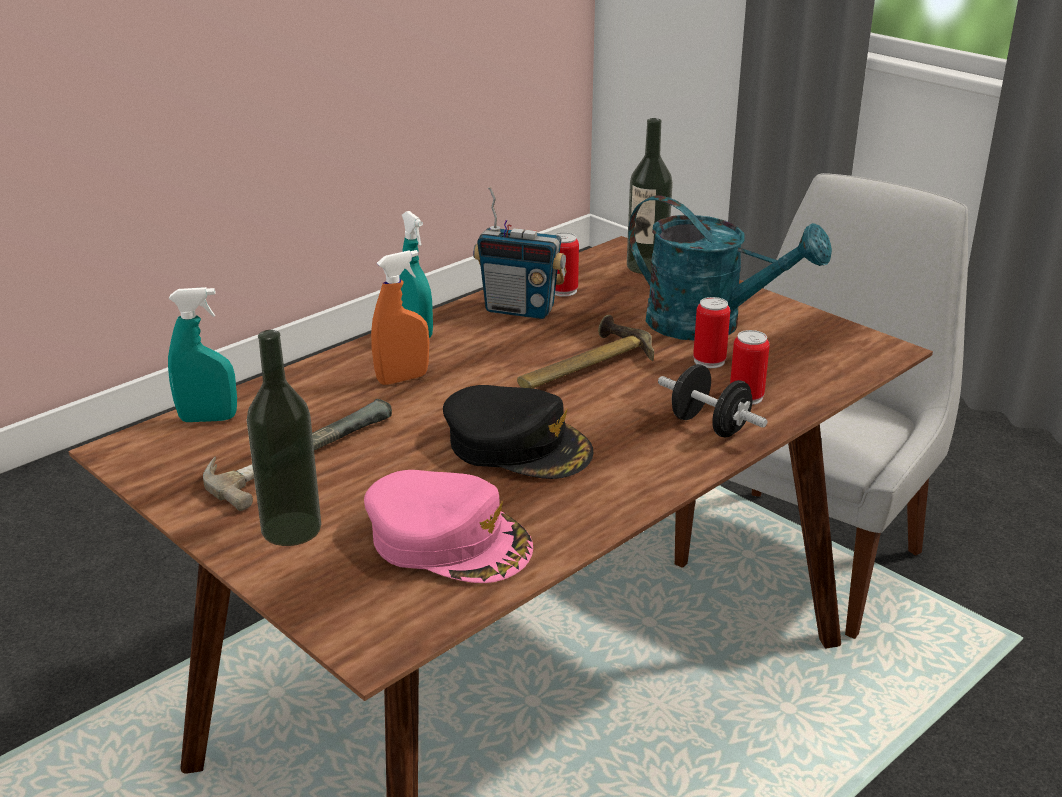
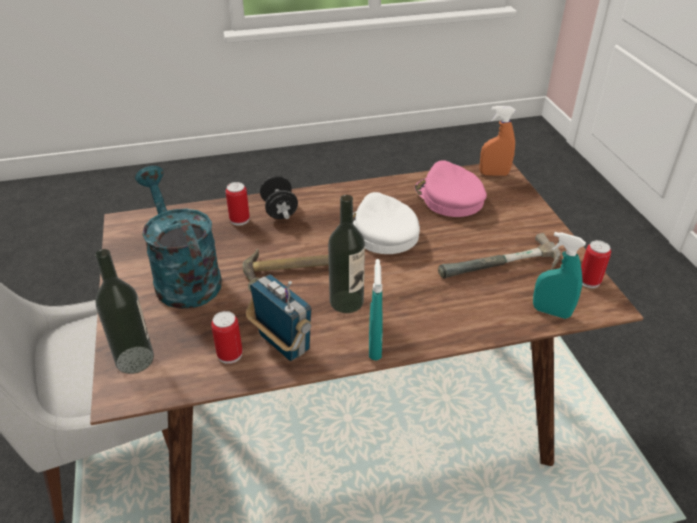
camera: 150 degrees left, 10 degrees up
(291, 529) = (518, 224): bottle -> bottle (346, 301)
(402, 378) = (413, 302): orange spray bottle -> orange spray bottle (494, 174)
(518, 445) = (382, 232): black cap -> white cap
(709, 361) = (224, 249): can -> can (589, 281)

